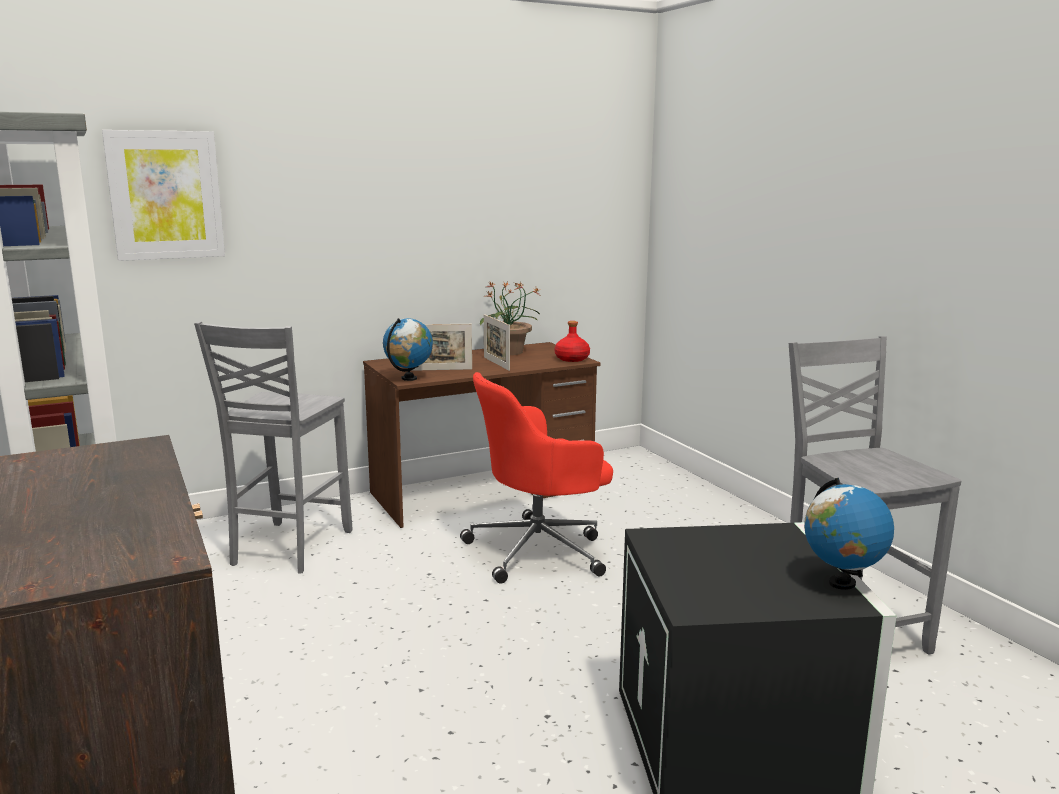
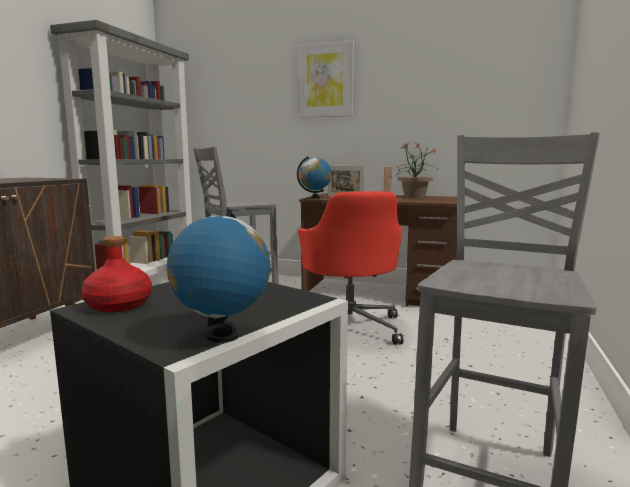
camera: 45 degrees right, 5 degrees down
(165, 195) = (227, 91): picture -> picture (325, 80)
(539, 550) = (350, 327): red office chair -> red office chair turned 120 degrees counterclockwise
(571, 359) = (444, 201): red bottle -> red bottle (119, 305)

